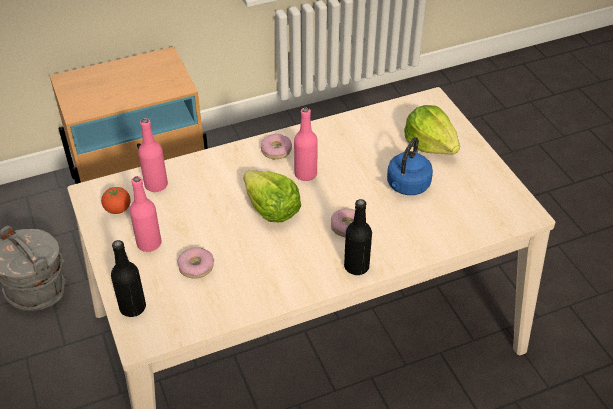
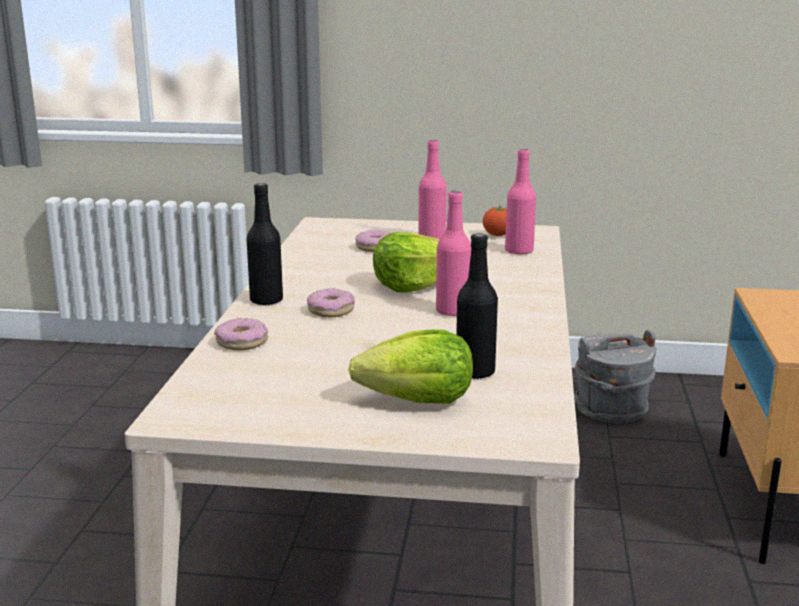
camera: 120 degrees right, 25 degrees down
(132, 307) = (360, 225): black bottle -> black bottle (475, 372)
(276, 150) = (520, 307): donut -> donut (242, 342)
(407, 186) = (350, 358): blue kettle -> none

